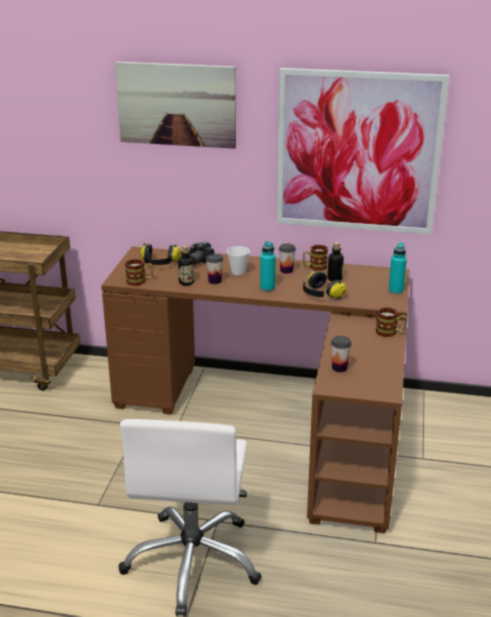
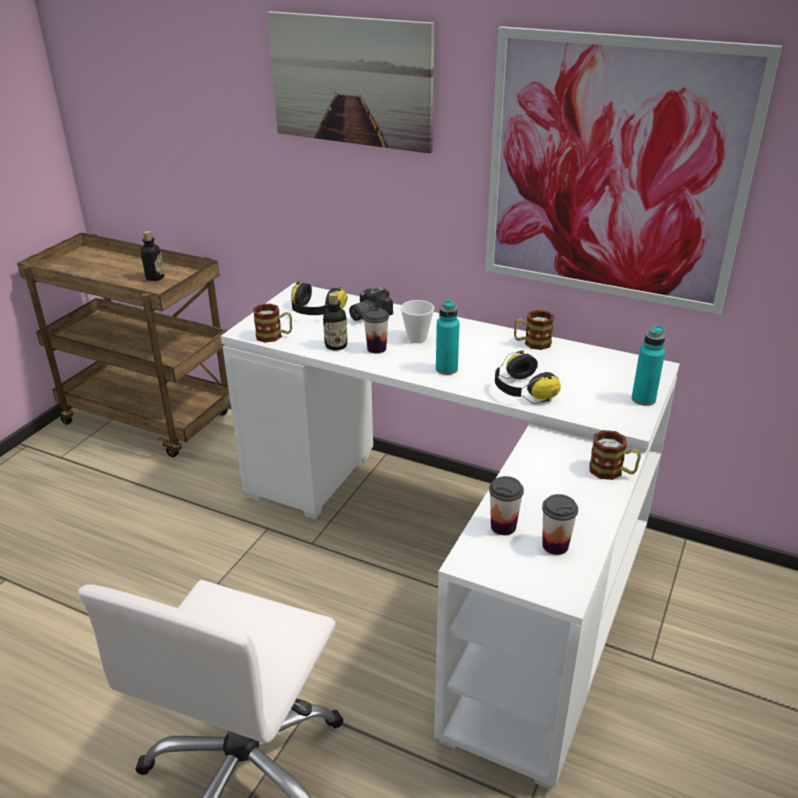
camera: 15 degrees right, 5 degrees up
(281, 419) = (460, 552): brown desk -> white desk
(286, 270) = (488, 344): cup -> cup (555, 545)
(334, 279) = (554, 366): bottle -> bottle (155, 277)

